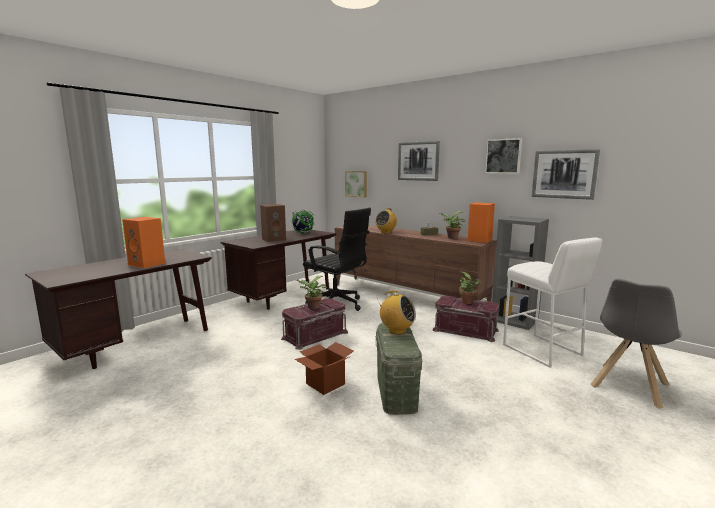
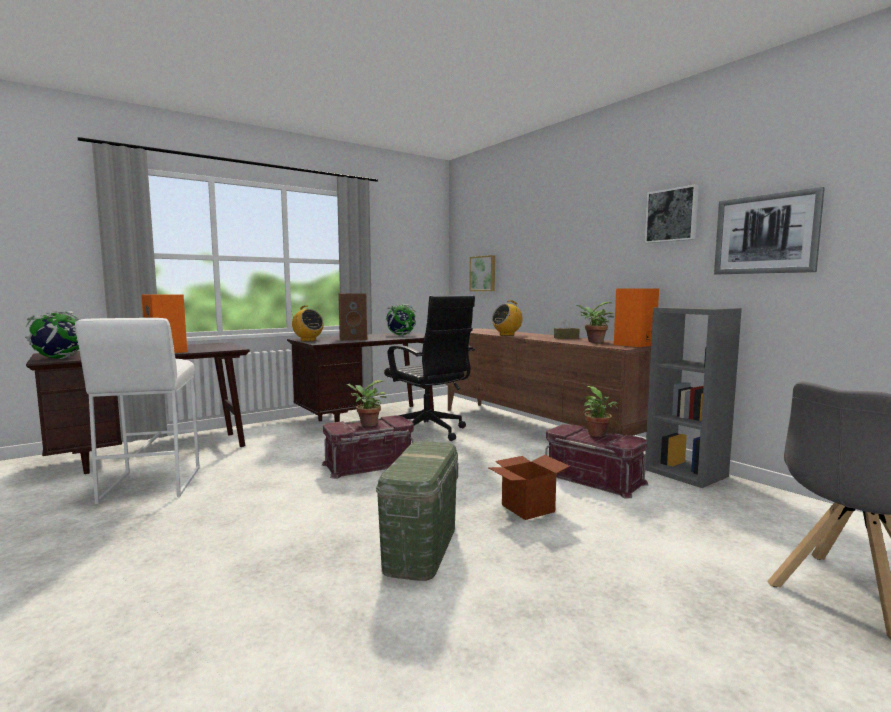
camera: 15 degrees right, 5 degrees down
(64, 278) = (58, 358): none -> globe
(325, 384) = (331, 524): cardboard box -> cardboard box (528, 508)
(397, 330) = (428, 451): radio -> radio (308, 340)
(418, 161) = (557, 235): picture -> none
(543, 350) = (708, 519): white stool -> white stool (151, 485)

